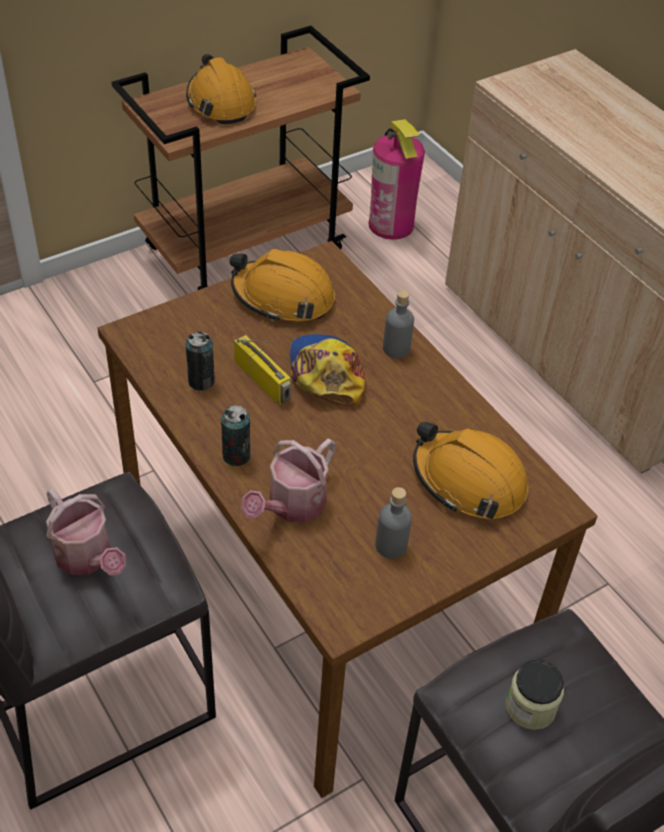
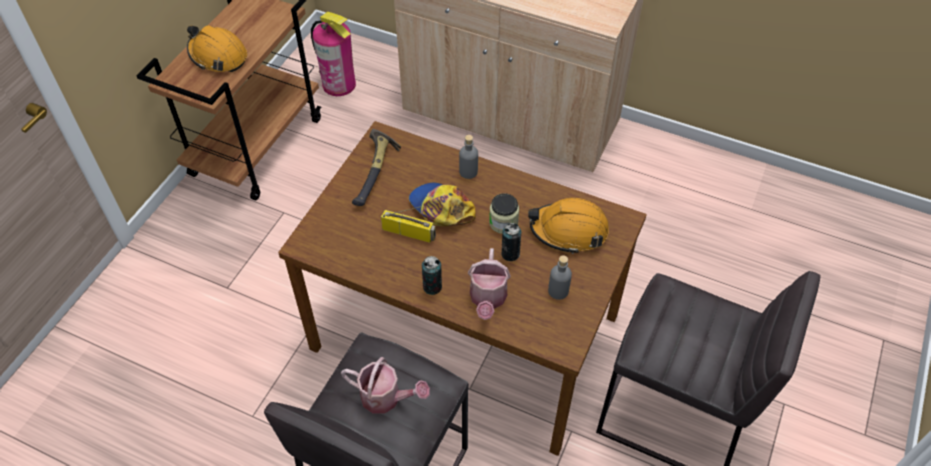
camera: 30 degrees left, 5 degrees up
(201, 381) = (373, 252): can -> can (510, 254)
(283, 297) = (376, 173): orange hard hat -> hammer
(530, 707) = (681, 337): jar -> jar (503, 223)

